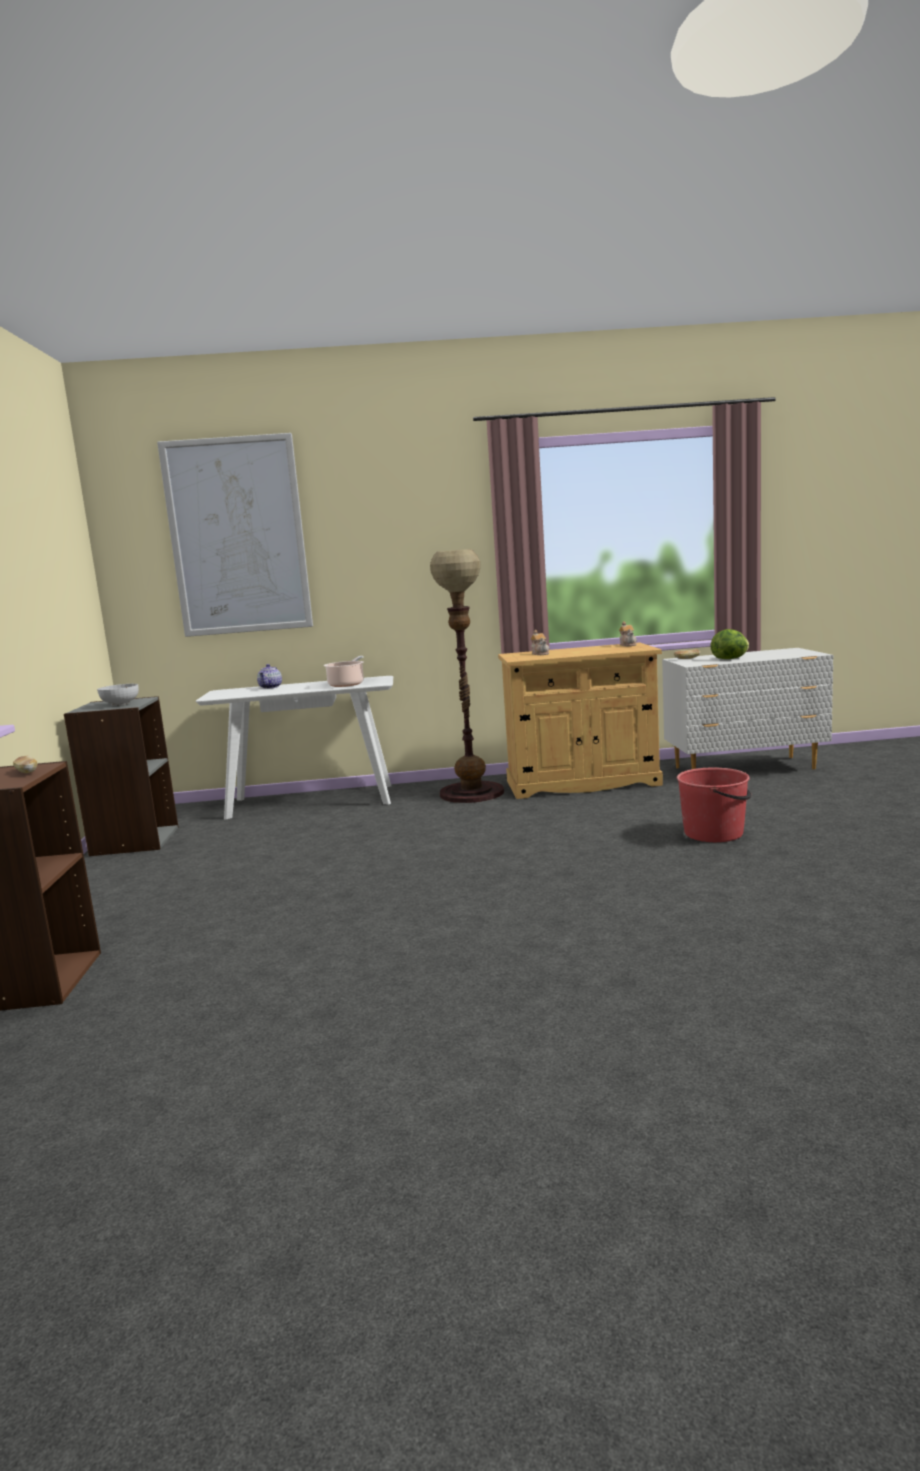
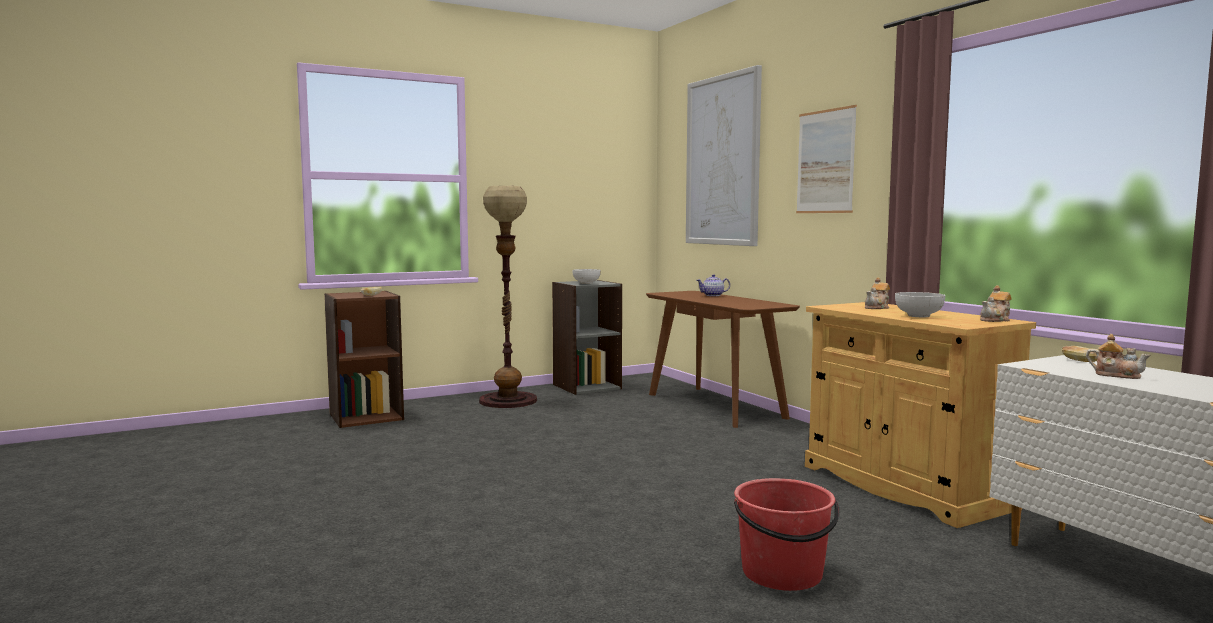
camera: 65 degrees right, 5 degrees down
(311, 801) = (715, 406): white console table -> brown console table
(347, 684) = (739, 303): cooking pot -> none
(400, 536) = (825, 161): none -> picture
(471, 793) = (802, 447): floor lamp -> floor lamp (508, 400)
(593, 651) = (918, 316): none -> bowl
(730, 659) = (1116, 375): lettuce -> teapot

